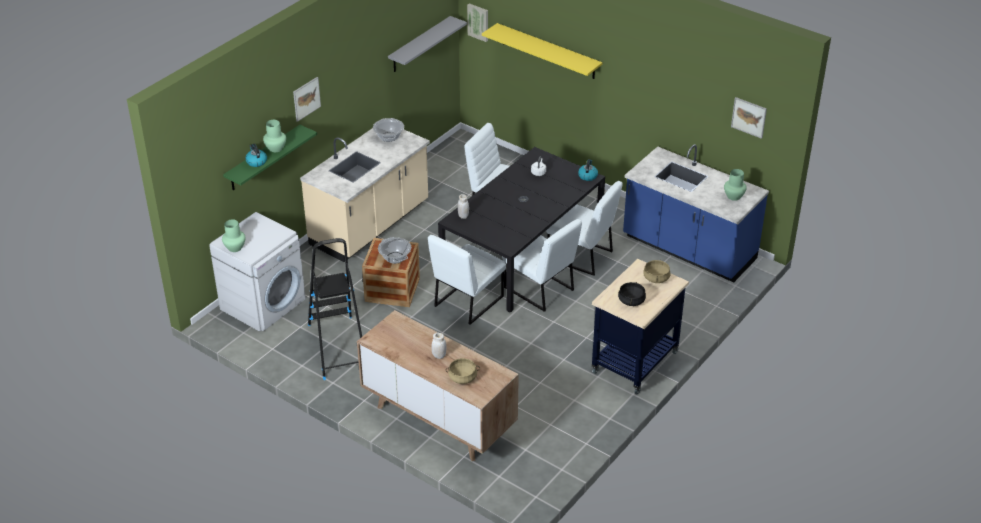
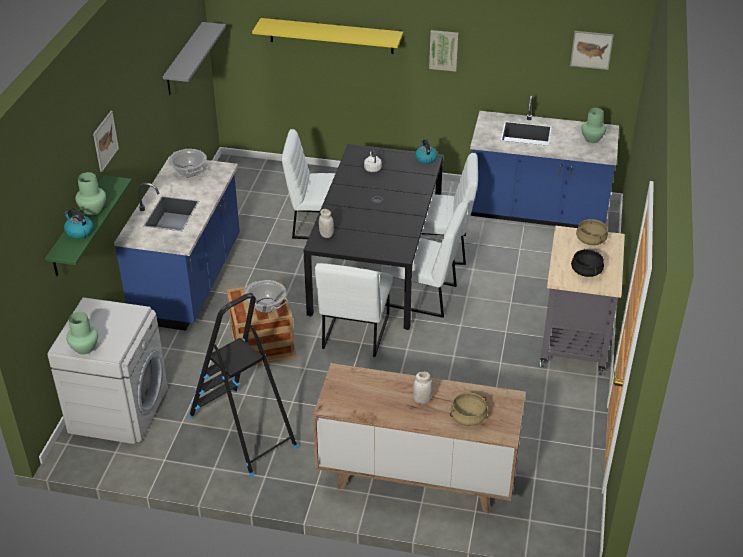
camera: 25 degrees left, 0 degrees up
(370, 225) = (189, 280): beige counter -> blue counter
(478, 22) = (235, 22): picture -> picture (444, 50)
(635, 363) = (574, 343): blue cart -> grey cart

